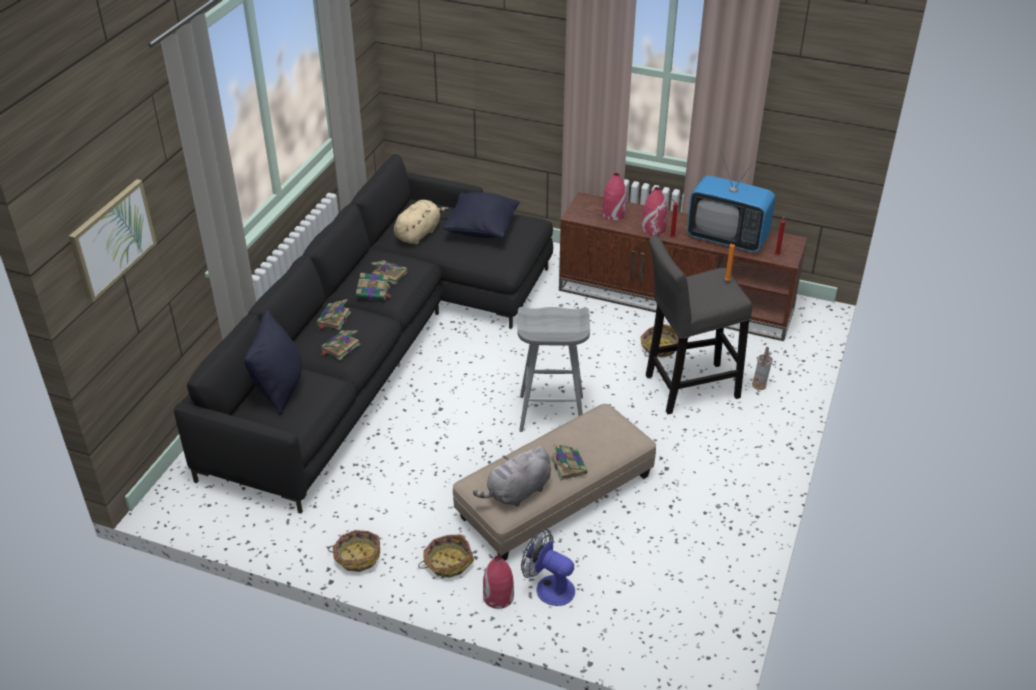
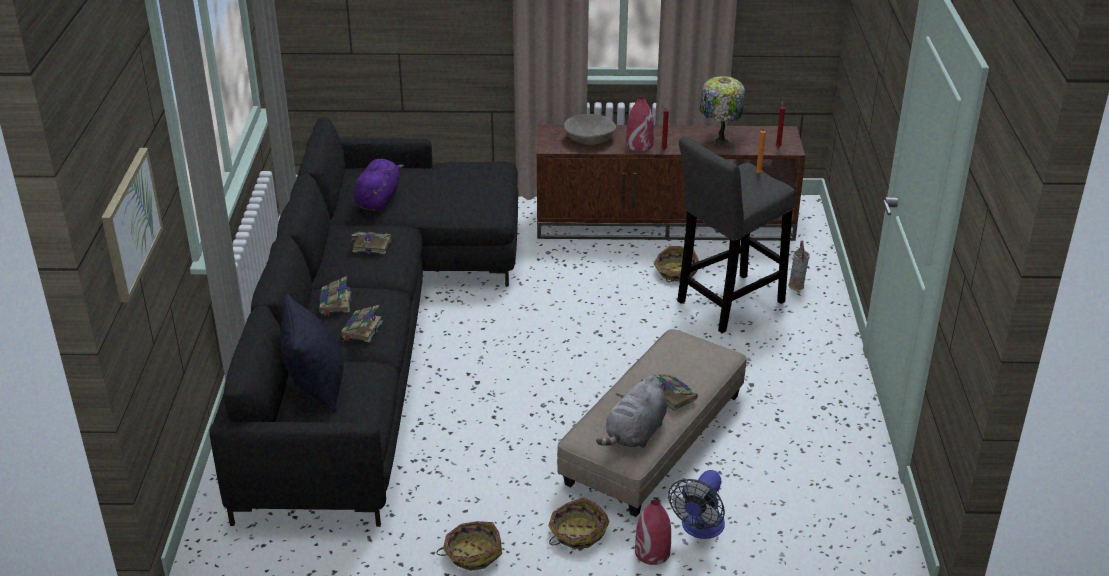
camera: 20 degrees left, 5 degrees down
(374, 292) = (365, 267): book -> none
(418, 233) = (378, 199): beige plush toy -> purple plush toy
(482, 230) = (447, 183): black pillow -> none
(549, 587) = (700, 528): fan -> fan turned 75 degrees counterclockwise
(550, 414) = (600, 360): grey stool -> none
(613, 214) = (589, 138): red vase -> beige bowl
(727, 238) = (719, 140): television -> table lamp

